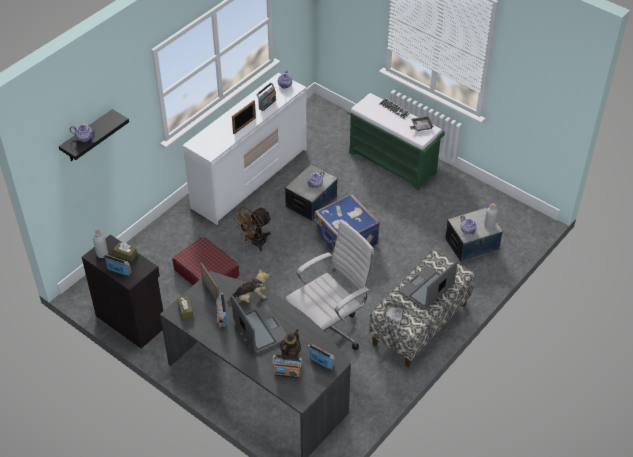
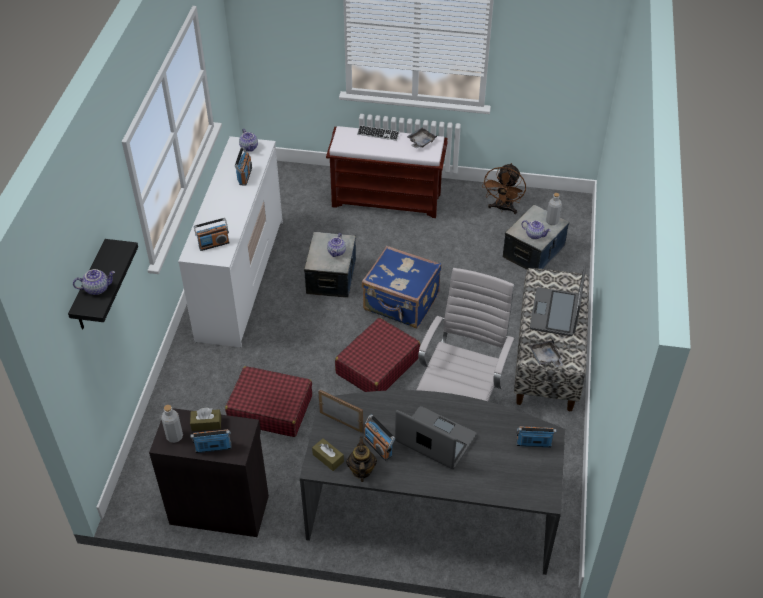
camera: 30 degrees left, 0 degrees up
(244, 125) = (237, 210): picture frame -> none
(250, 297) = (393, 407): plush toy -> none
(255, 242) = (301, 349): brown fan -> brown fan (503, 208)
(287, 373) = (506, 475): radio -> radio (213, 244)
(290, 353) = (490, 450): teapot -> teapot (361, 470)
(296, 276) = (377, 366): none -> red suitcase
(393, 163) = (387, 199): green bench -> brown bench

